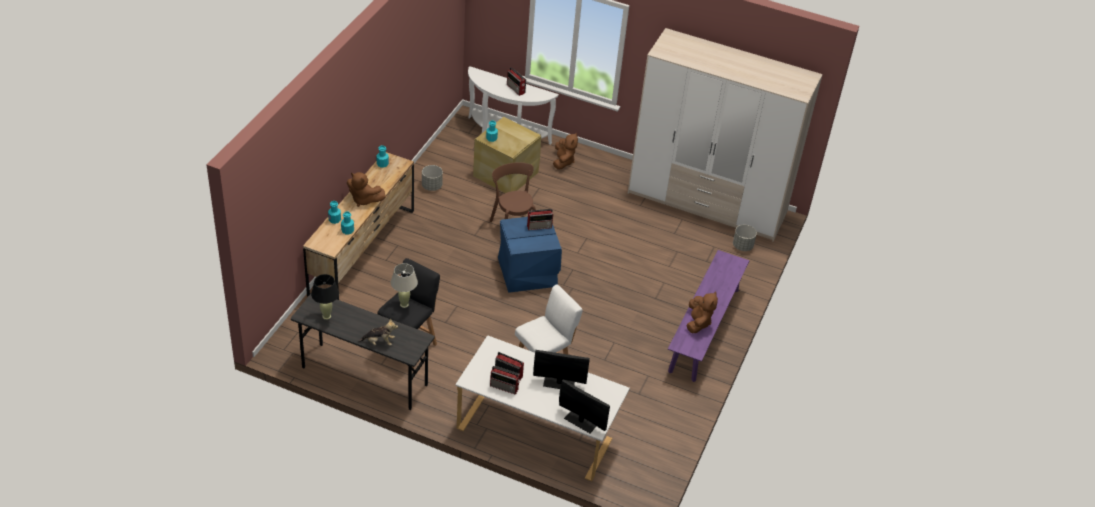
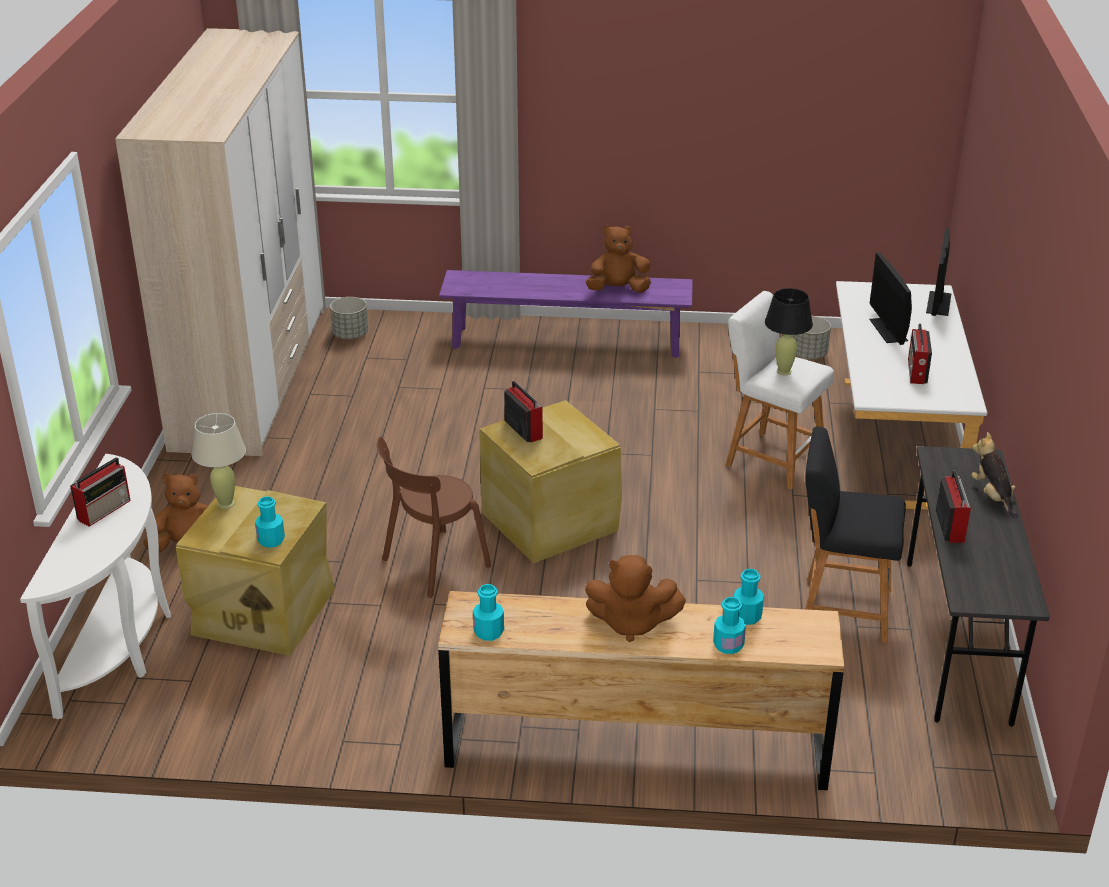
camera: 105 degrees left, 10 degrees down
(326, 316) = (997, 573): black table lamp -> black table lamp (784, 371)
(364, 200) = (631, 623): brown plush toy -> brown plush toy turned 90 degrees clockwise
(404, 304) = (862, 512): beige table lamp -> beige table lamp (226, 503)
(431, 186) = (355, 708): grey planter -> grey planter (809, 355)
(505, 387) = (945, 369): radio -> radio (950, 525)
(528, 272) = (550, 520): blue storage box -> beige storage box

